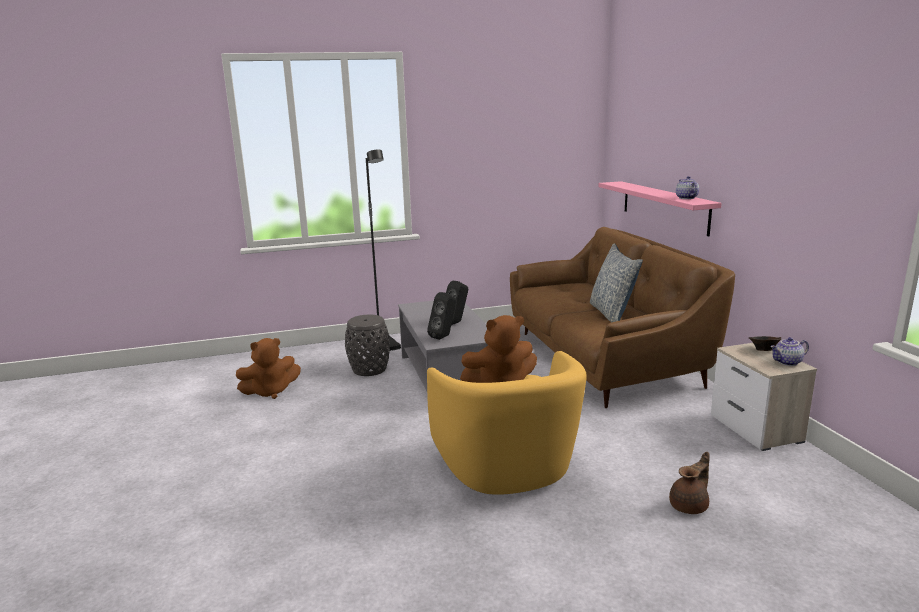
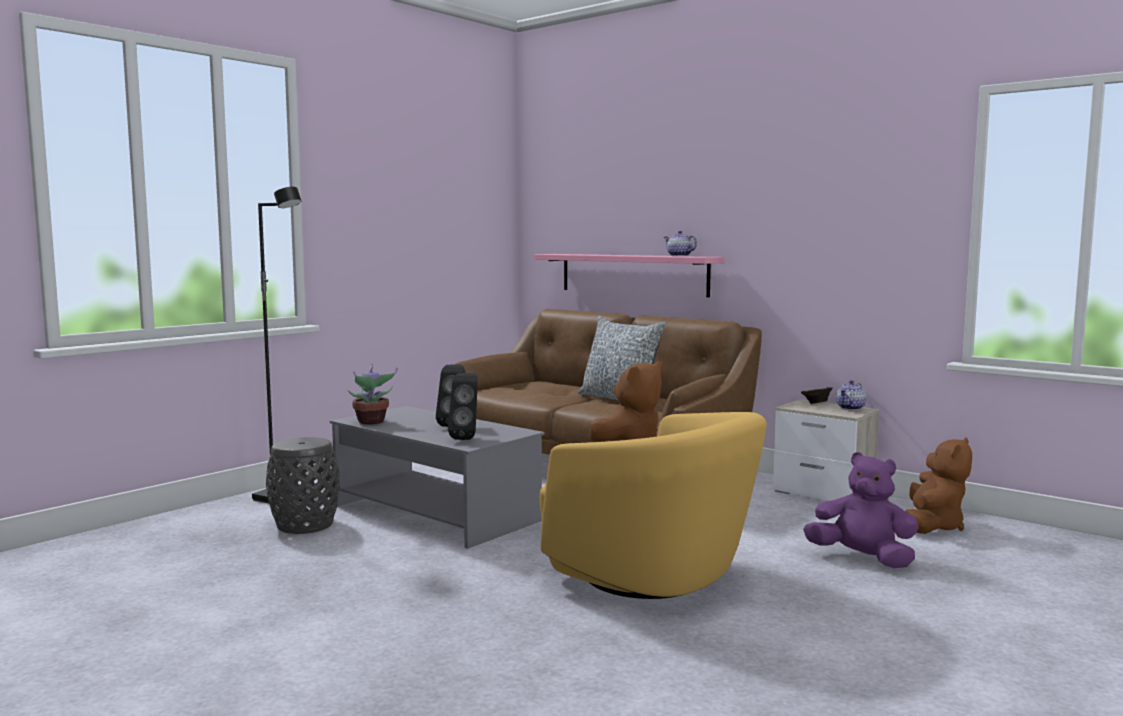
camera: 35 degrees left, 10 degrees down
(270, 391) = (172, 578): brown plush toy -> brown plush toy (932, 526)
(416, 310) = (371, 422): none -> potted plant
(690, 506) = (862, 558): brown teapot -> purple plush toy

